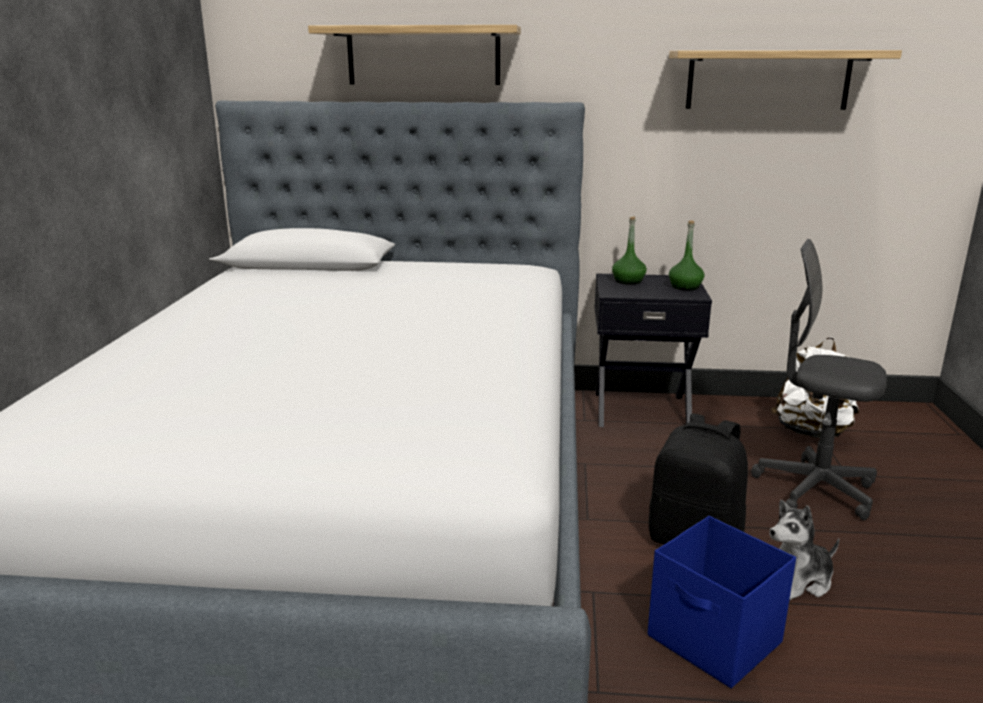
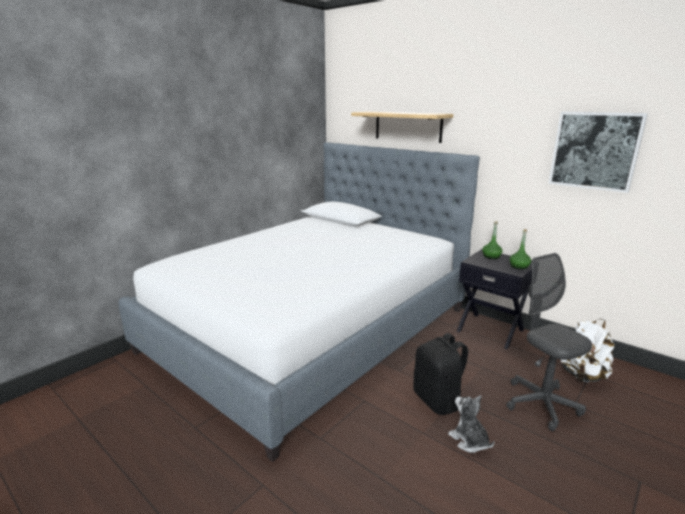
camera: 35 degrees right, 0 degrees up
(715, 641) = (392, 445): blue storage box -> none
(768, 80) = (594, 150): shelf -> picture
(798, 581) = (469, 440): plush toy -> plush toy turned 45 degrees clockwise

